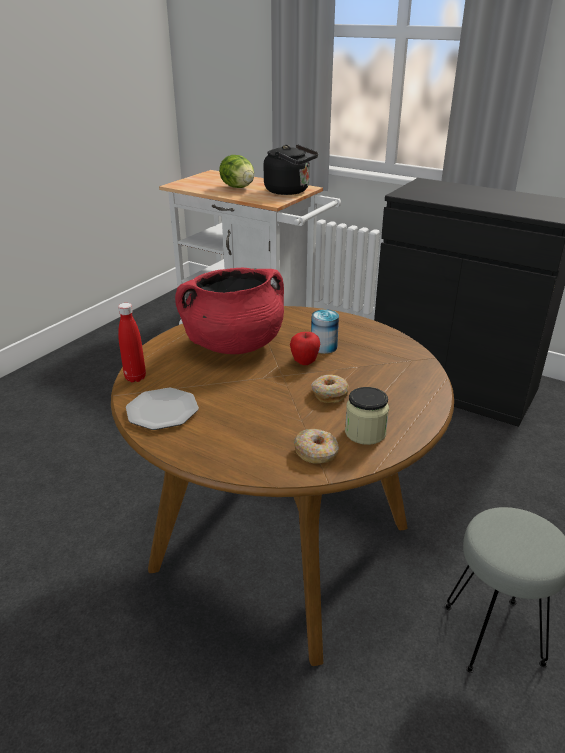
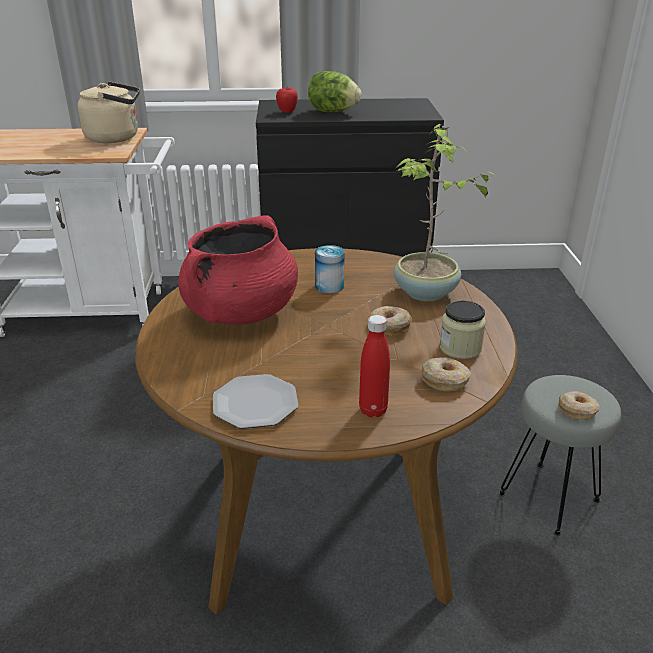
camera: 35 degrees left, 0 degrees up
(135, 378) = (178, 383): red bottle -> red bottle (373, 410)
(238, 187) = (47, 144): lettuce -> lettuce (332, 112)
(290, 191) = (116, 138): black kettle -> beige kettle
(304, 362) = (330, 306): apple -> apple (287, 112)
(396, 379) = (426, 293): none -> potted plant
(510, 551) = (577, 410): none -> donut

